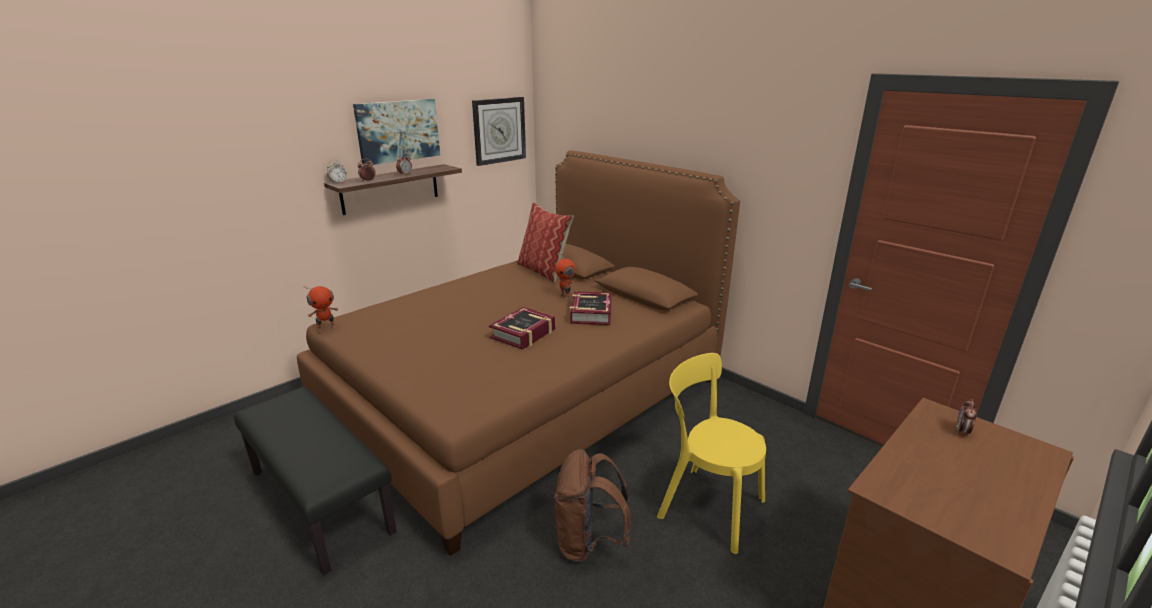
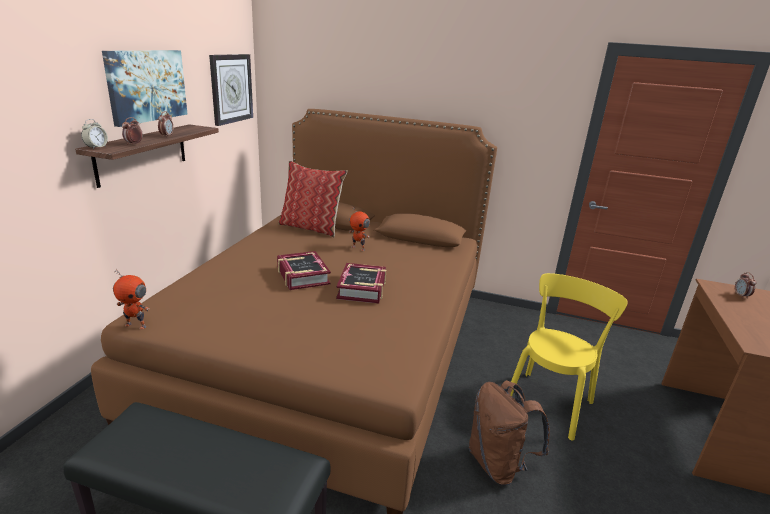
camera: 30 degrees left, 0 degrees up
(326, 328) = (136, 325): toy robot -> toy robot turned 75 degrees clockwise
(590, 313) = (397, 260): book -> book (302, 276)
(706, 505) = (549, 401): yellow chair -> yellow chair turned 120 degrees clockwise

